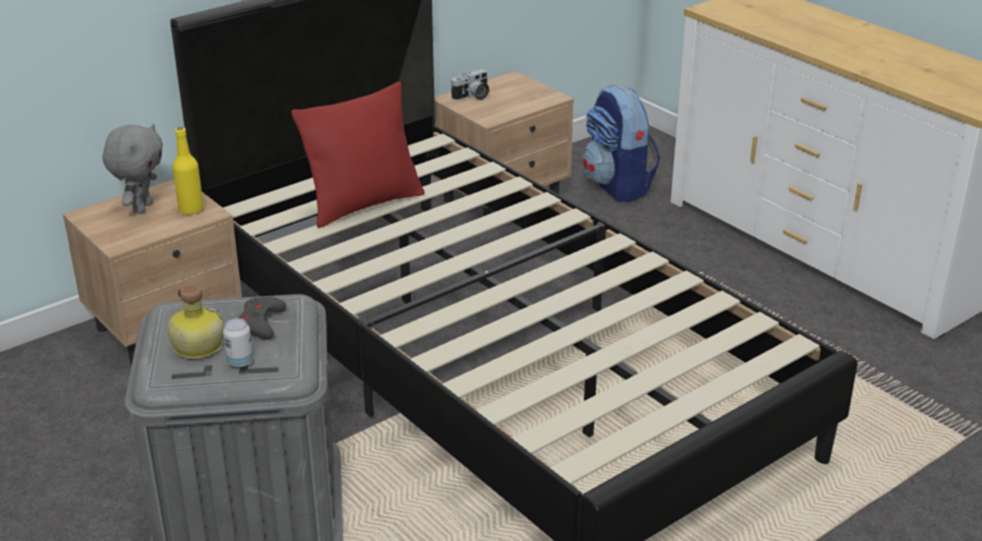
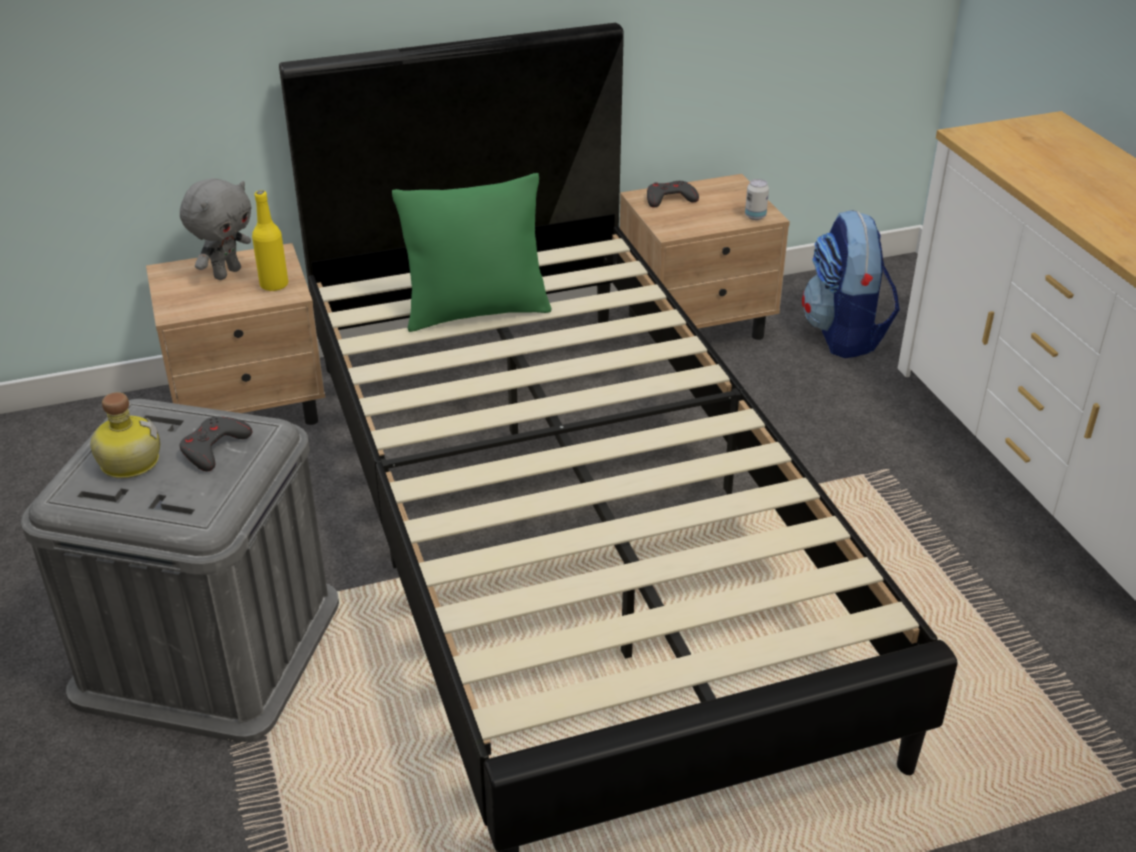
camera: 20 degrees right, 5 degrees up
(240, 362) = (158, 493): can -> can (755, 216)
(364, 204) = (476, 312): red pillow -> green pillow
(472, 96) = (670, 199): camera -> grey game controller

